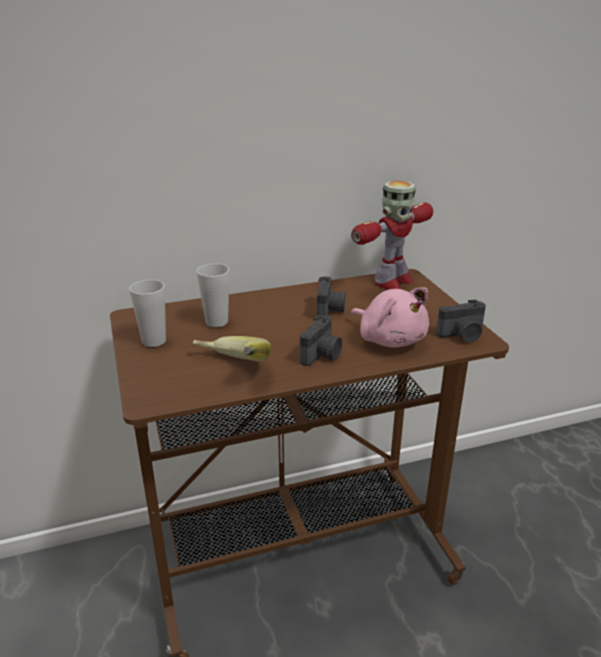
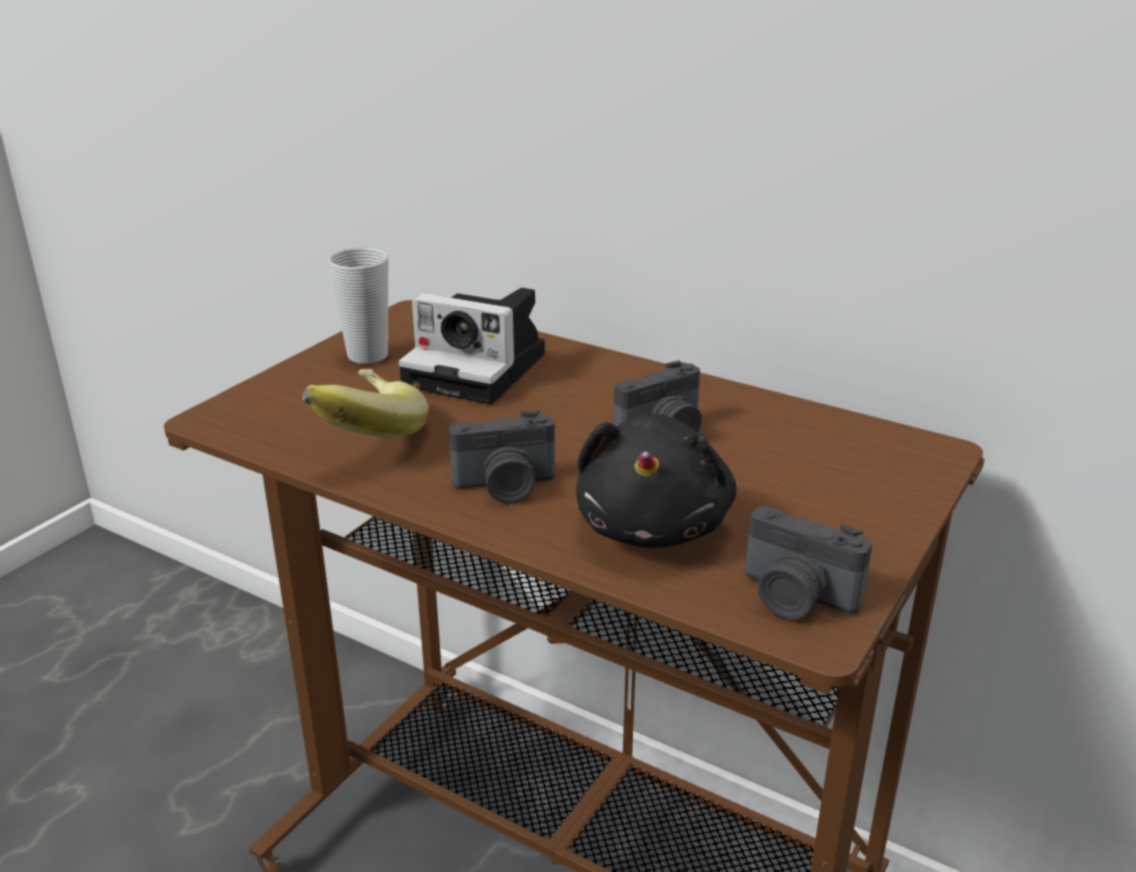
camera: 50 degrees right, 0 degrees up
(216, 322) = (481, 370): cup -> camera
(390, 339) = (654, 526): pink plush toy -> black plush toy
(392, 282) = (878, 445): toy robot -> none

